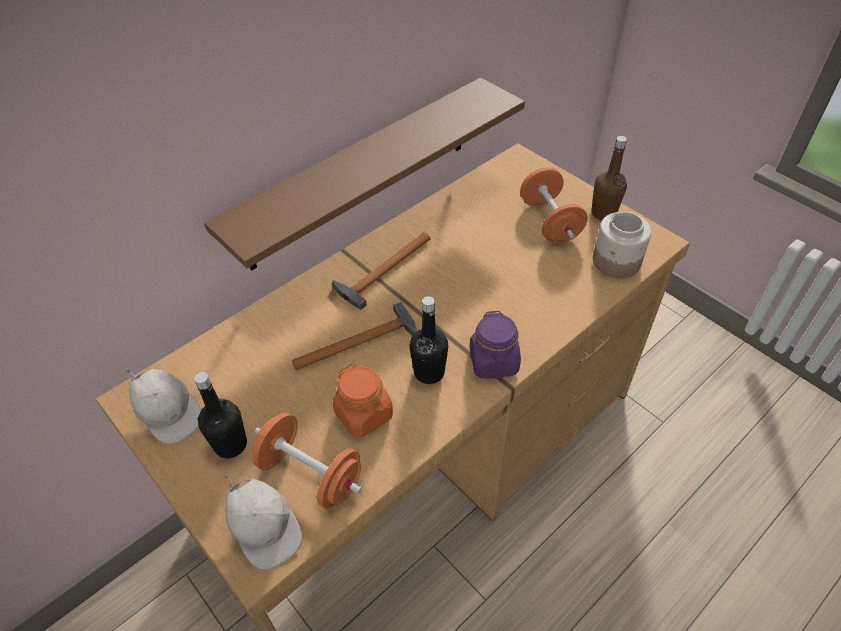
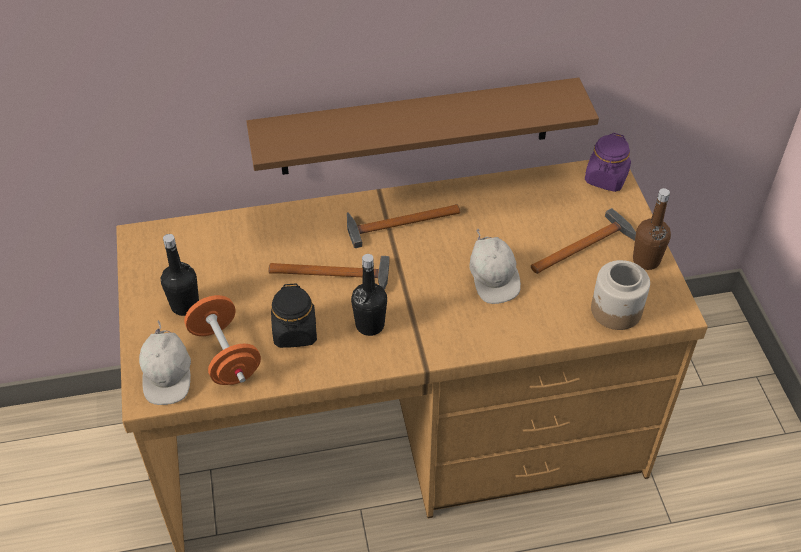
camera: 30 degrees right, 0 degrees up
(169, 413) = (158, 261): white cap -> white cap (493, 279)
(364, 414) = (295, 332): orange jar -> black jar
(493, 362) = (429, 343): purple jar -> purple jar (606, 178)
(550, 222) = (585, 246): orange dumbbell -> hammer

